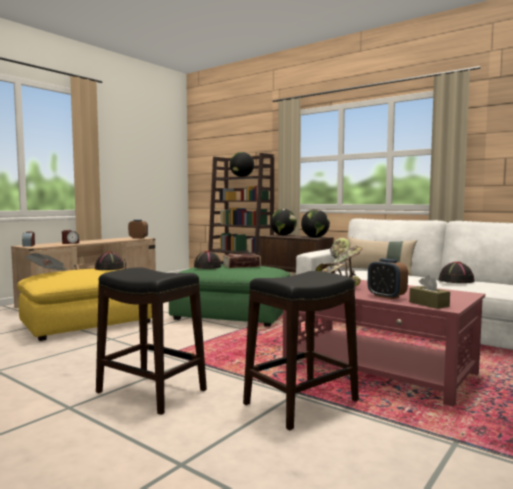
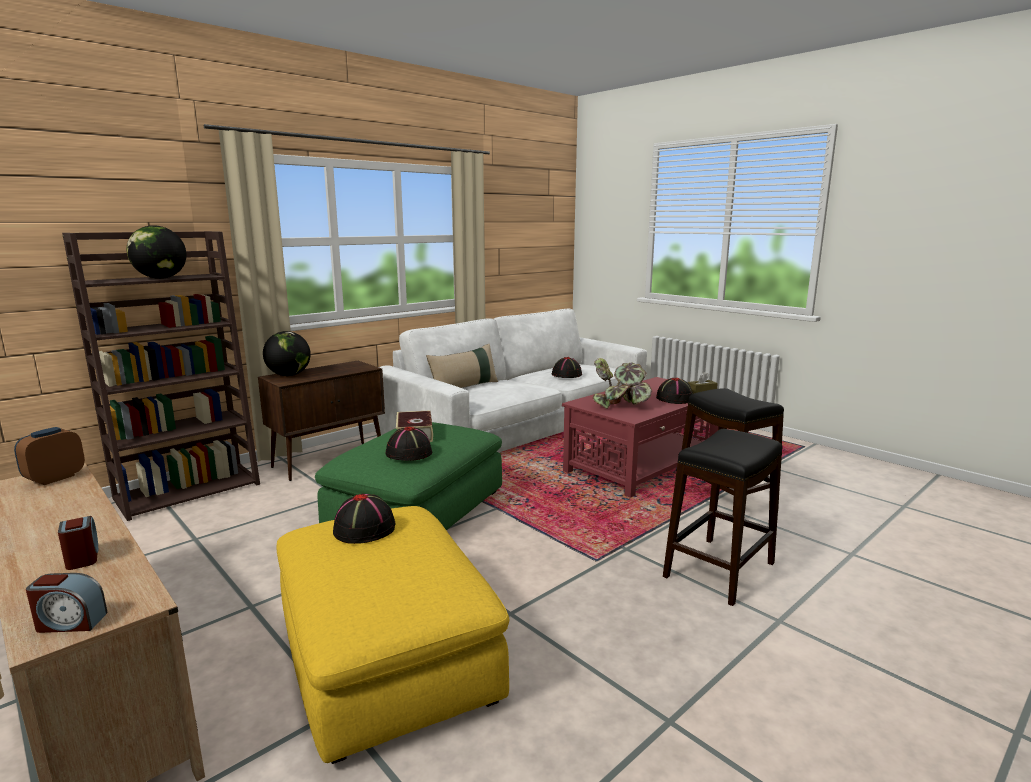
camera: 80 degrees left, 10 degrees up
(48, 272) = (368, 598): newspaper -> none
(315, 237) = (353, 366): globe -> none
(386, 296) = (674, 398): alarm clock -> black hat

